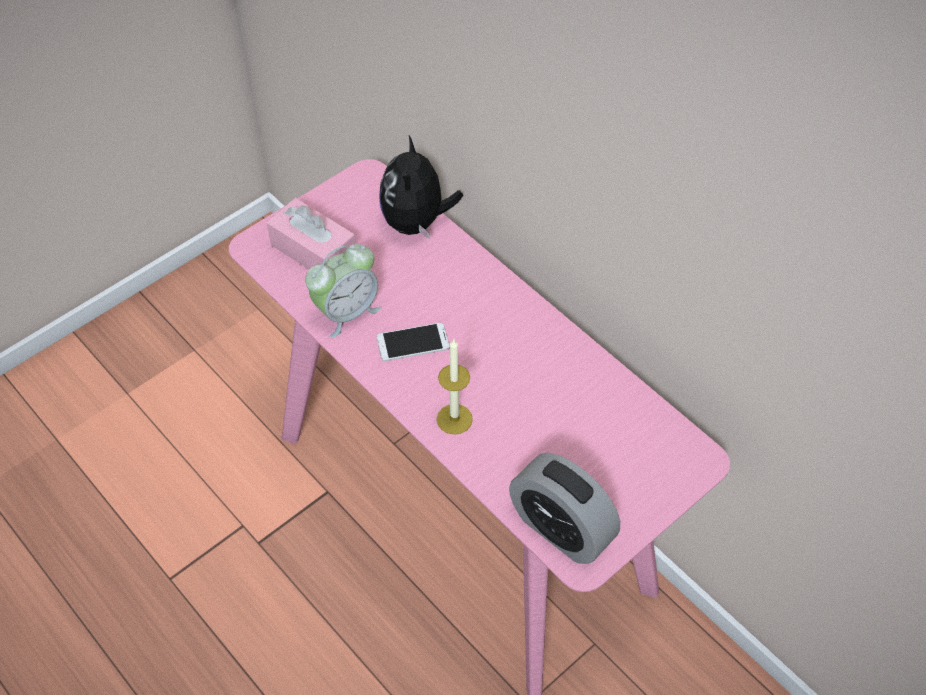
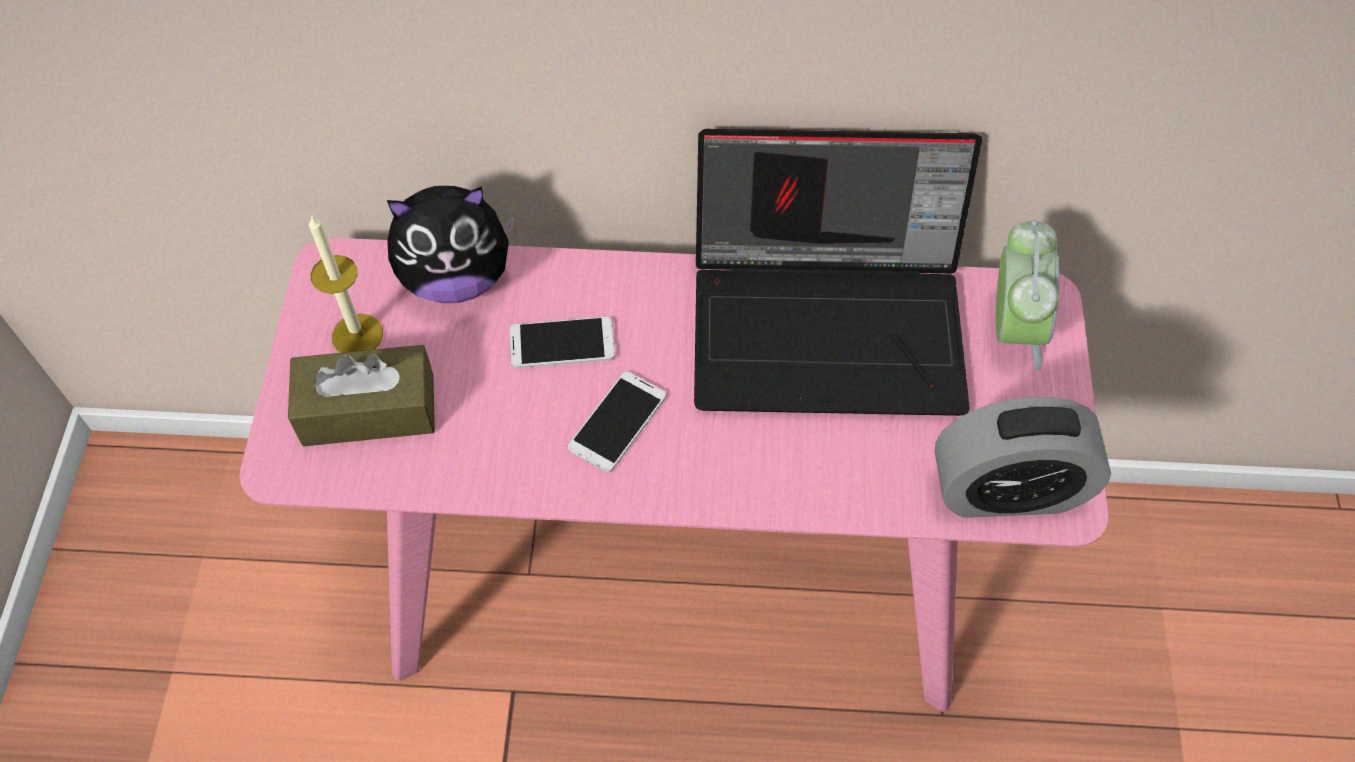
camera: 45 degrees left, 5 degrees up
(313, 251) = (369, 410): pink tissue box -> brown tissue box
(346, 312) = (498, 451): alarm clock -> alarm clock (1013, 328)
(416, 222) = (457, 278): plush toy -> plush toy turned 60 degrees counterclockwise
(429, 288) = (562, 343): none -> phone
(454, 419) = (765, 469): candle -> candle (357, 335)
(570, 380) = (831, 322): none -> laptop

